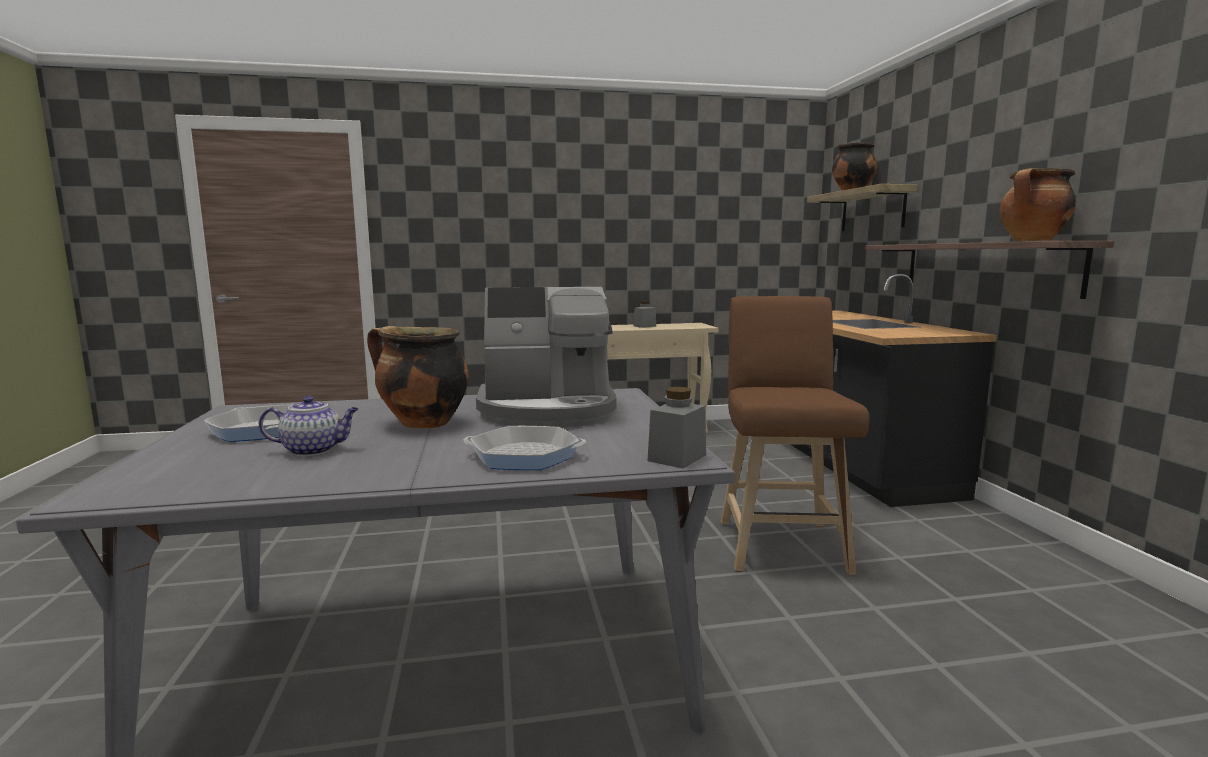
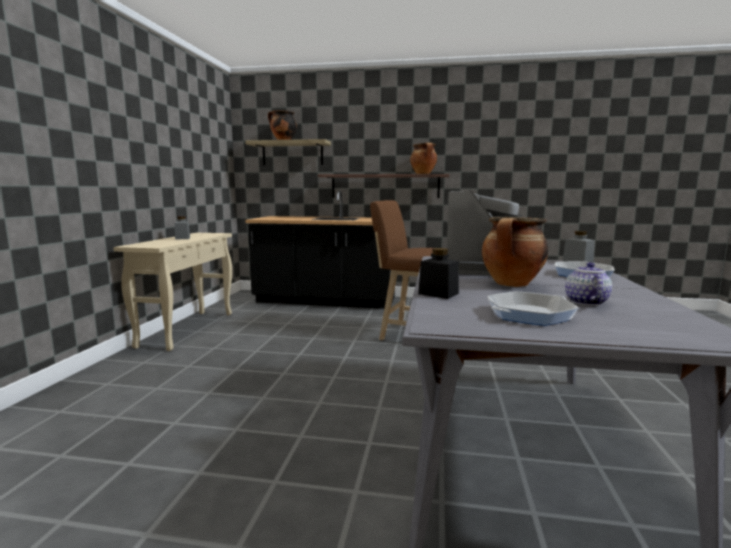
camera: 70 degrees left, 0 degrees up
(363, 403) = (438, 293): none -> black jar

